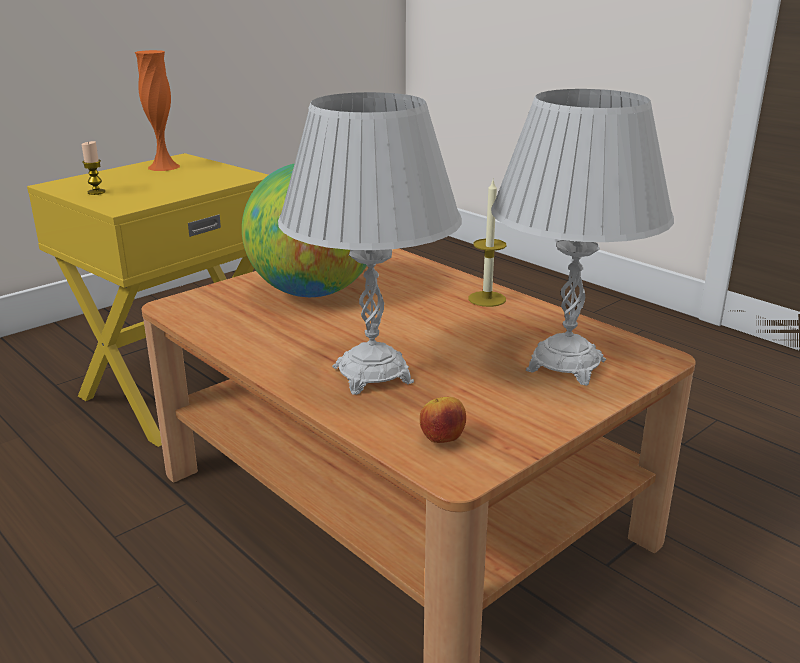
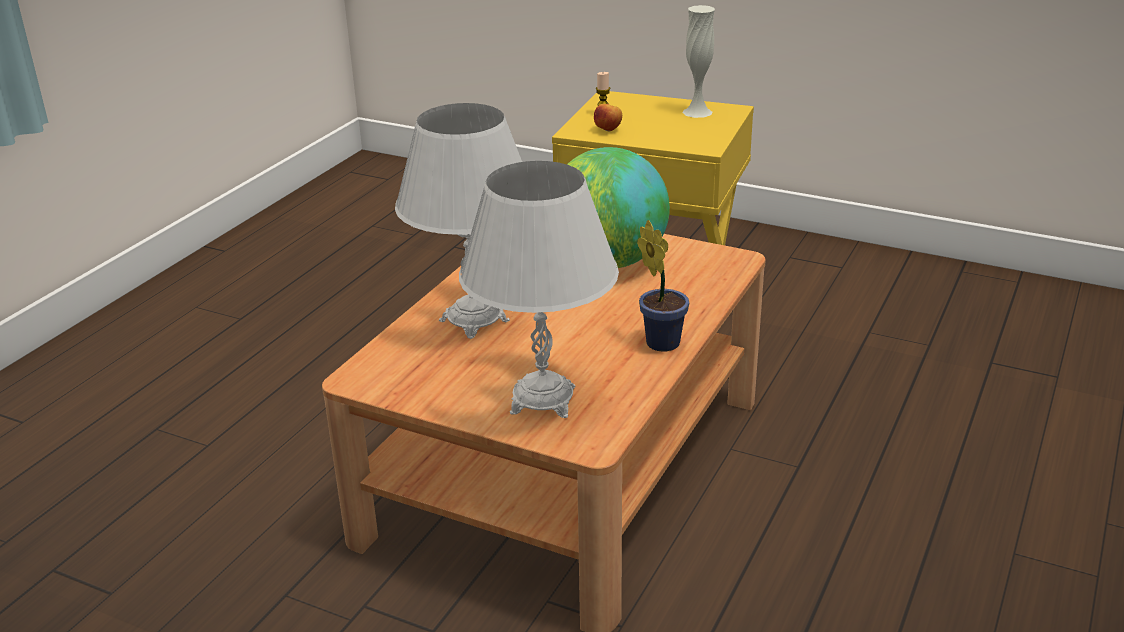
camera: 70 degrees right, 5 degrees up
(164, 167) = (697, 112): orange vase -> white vase
(441, 440) = (393, 366): apple -> apple (608, 130)
(487, 299) = (660, 341): candle -> potted plant

